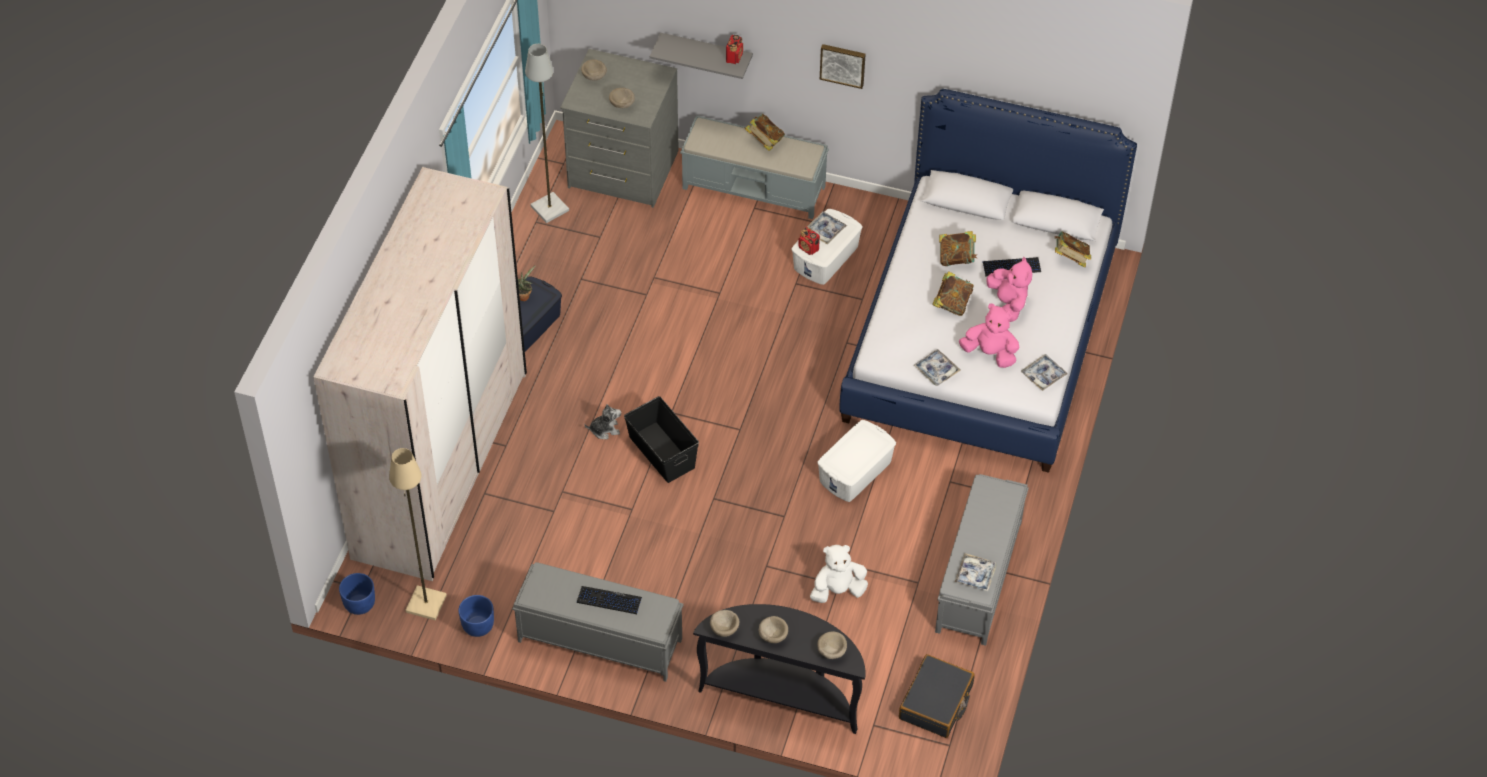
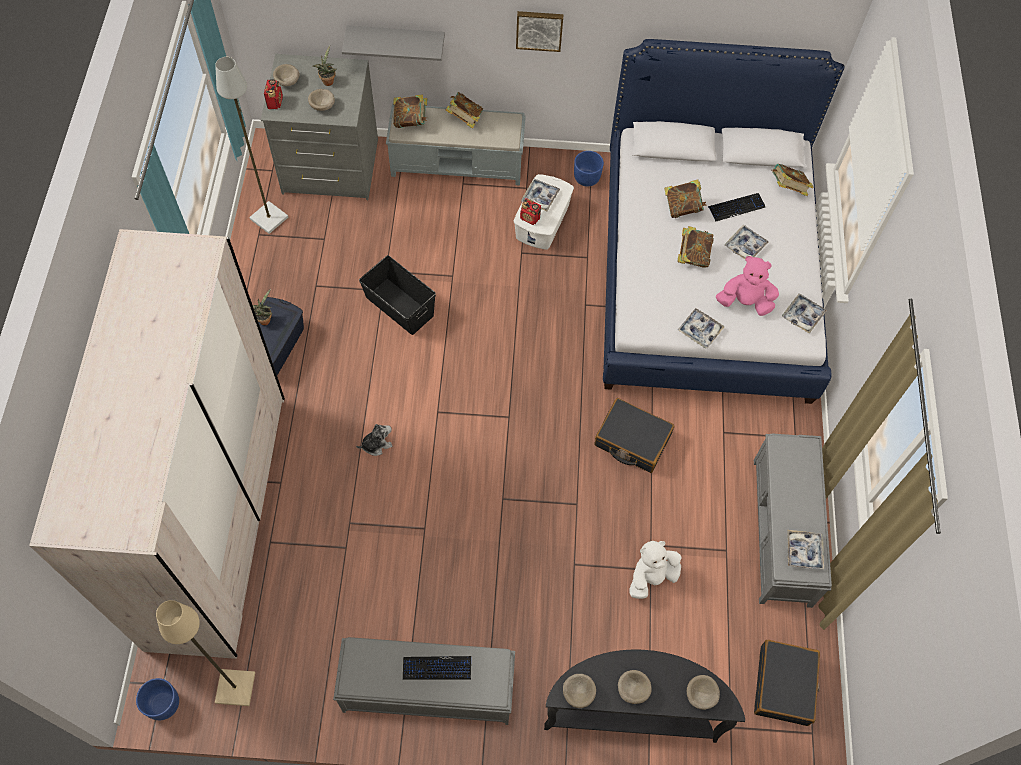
camera: 15 degrees left, 10 degrees up
(477, 625) = (296, 702): blue planter -> blue planter (586, 178)
(633, 81) = (327, 80): none -> potted plant
(662, 451) = (439, 457): black storage box -> black storage box (399, 306)
(710, 134) = (411, 121): none -> book
(734, 57) = (427, 39): radio -> radio (275, 102)
(856, 472) = (632, 440): white storage box -> black suitcase
(1008, 303) = (745, 246): pink plush toy -> tray

